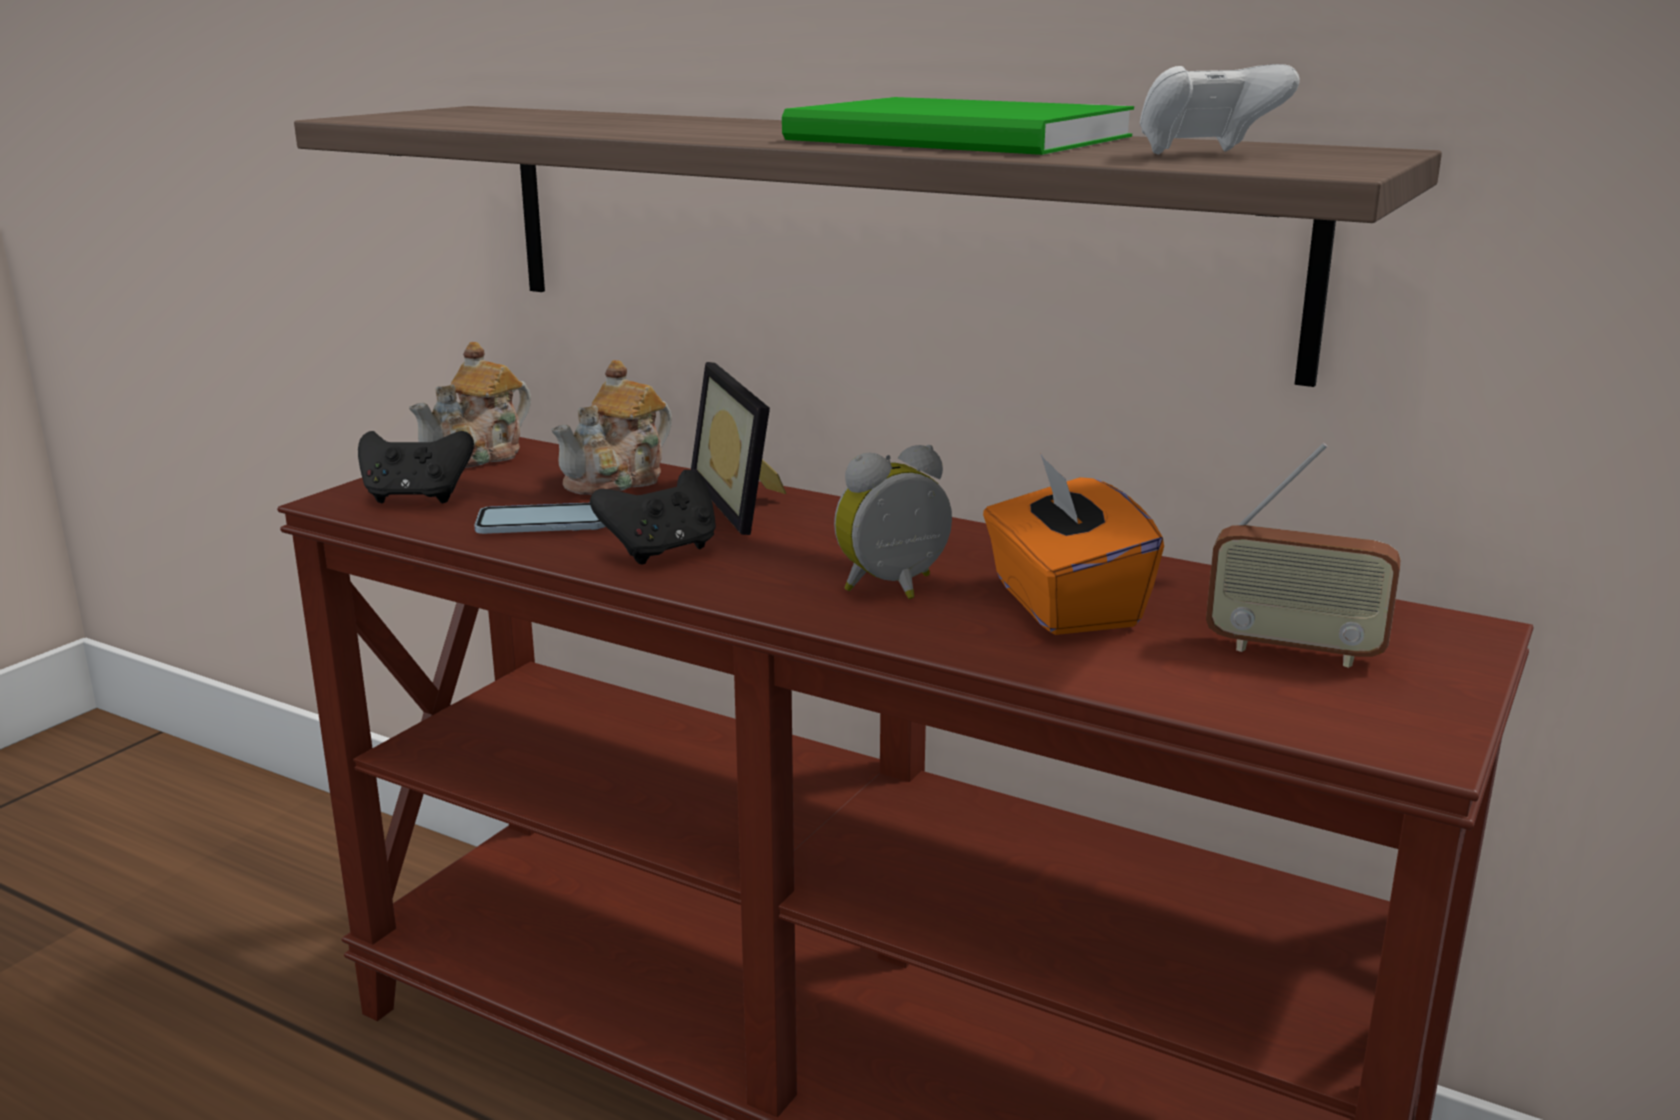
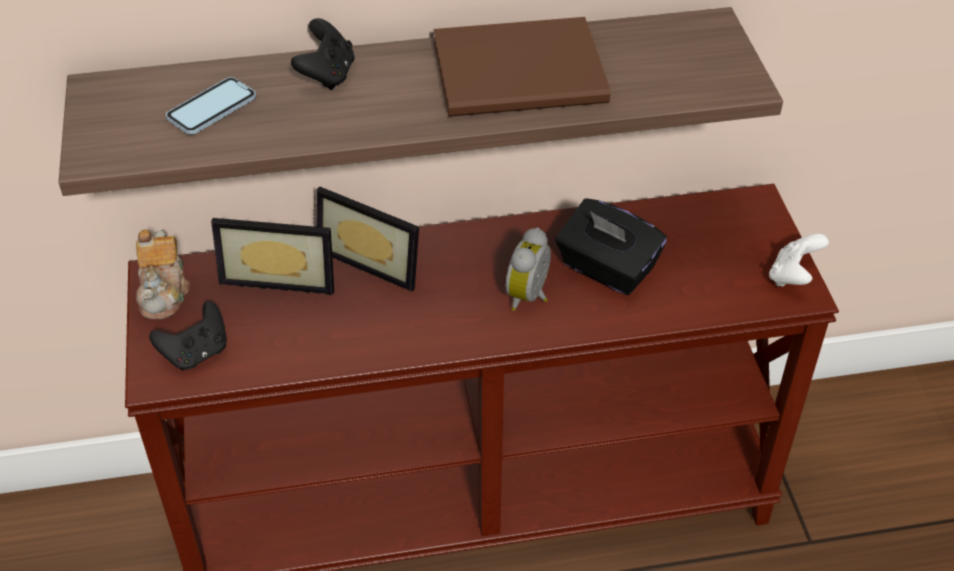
camera: 40 degrees left, 25 degrees up
(542, 523) = (300, 337): phone -> phone (212, 108)
(618, 480) = (280, 274): teapot -> picture frame
(662, 551) = (393, 327): black game controller -> black game controller (327, 75)
(964, 139) = (525, 74): green book -> brown book
(1063, 604) = (606, 269): orange tissue box -> black tissue box
(1205, 155) = (668, 70): white game controller -> white game controller (793, 276)
(1293, 651) = (717, 253): radio -> none

